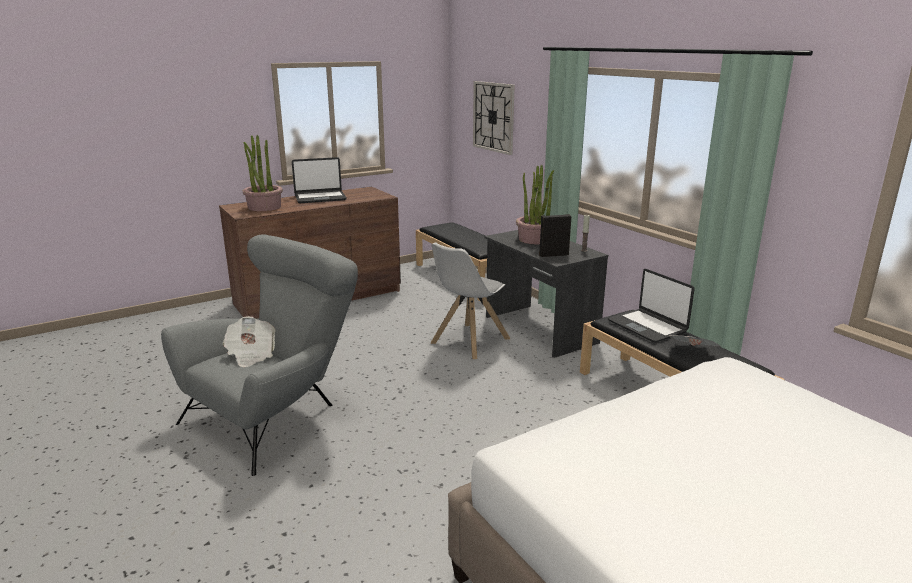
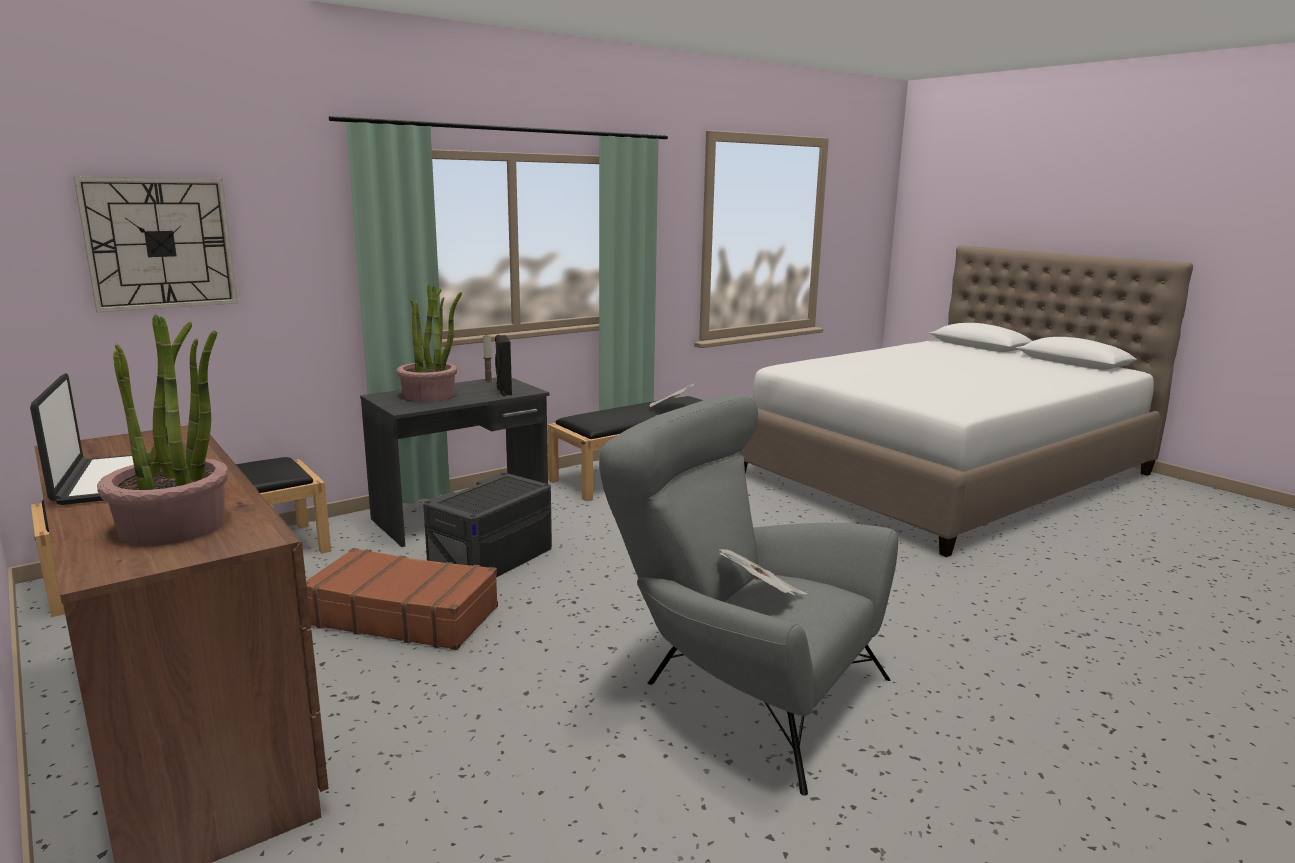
camera: 95 degrees left, 5 degrees down
(398, 324) = (403, 615): none -> brown suitcase
(468, 342) = (491, 558): chair -> grey storage box
(648, 326) = (610, 415): laptop -> none

